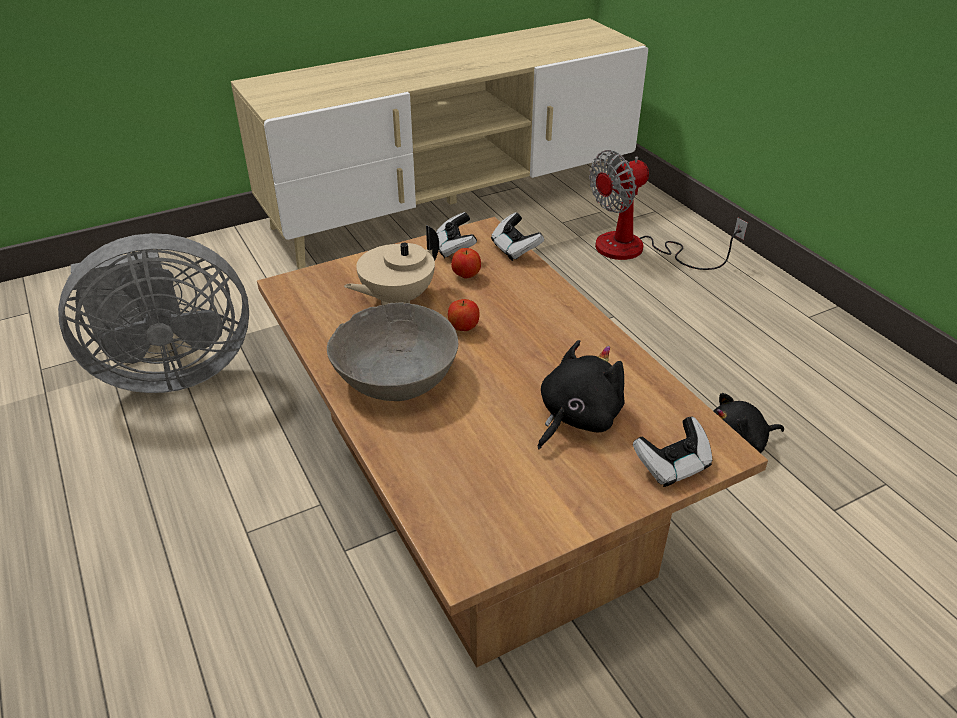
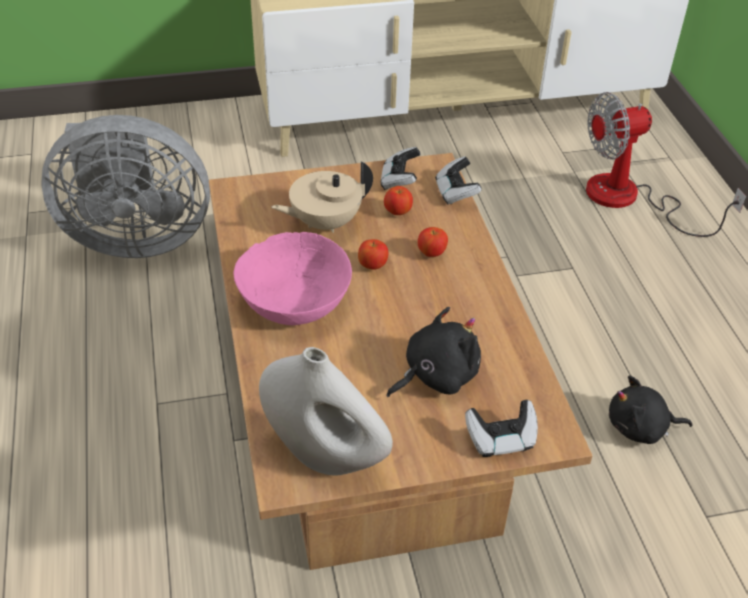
camera: 15 degrees right, 5 degrees up
(395, 376) = (294, 300): grey bowl -> pink bowl
(498, 525) = (325, 455): none -> white vase
(517, 306) = (432, 253): none -> apple

